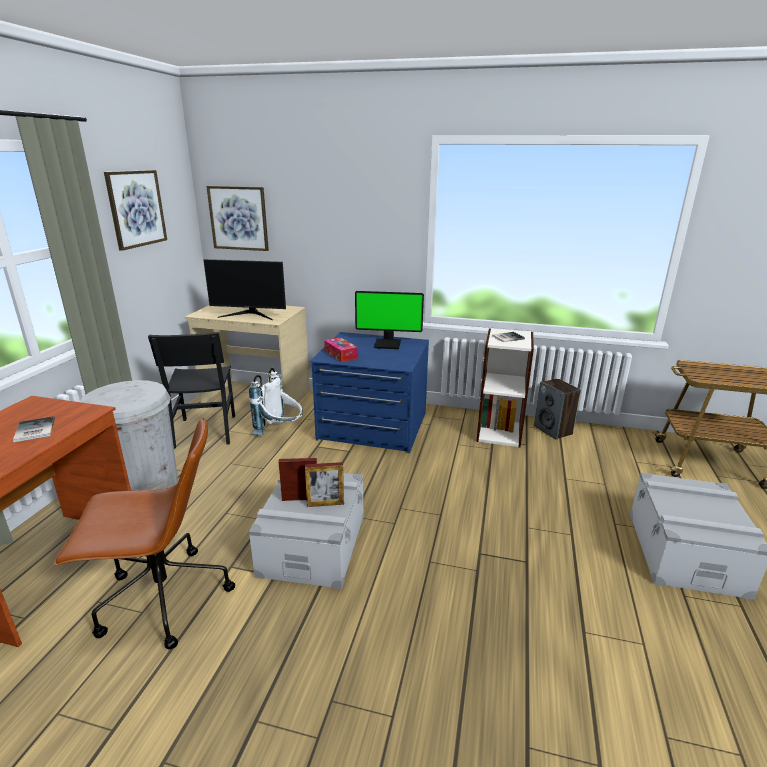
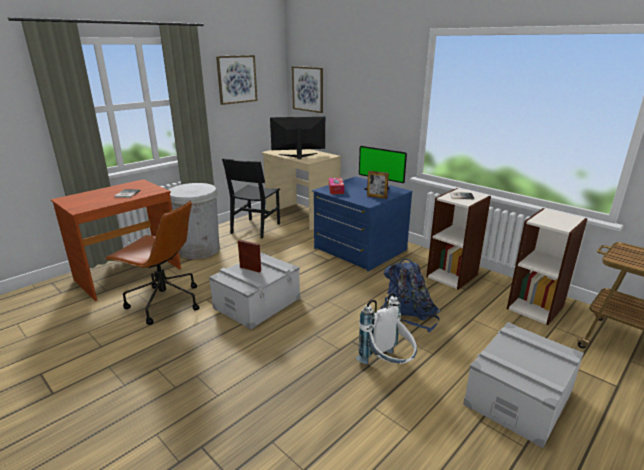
camera: 30 degrees right, 0 degrees up
(249, 315) = (298, 156): monitor -> monitor turned 135 degrees clockwise
(280, 432) = (297, 238): white backpack -> white backpack (388, 365)
(325, 504) = (260, 275): picture frame -> picture frame (377, 197)
(501, 492) = (408, 313): none -> blue backpack
(553, 430) = (502, 285): speaker -> none
(602, 445) = (536, 307): none -> bookcase

